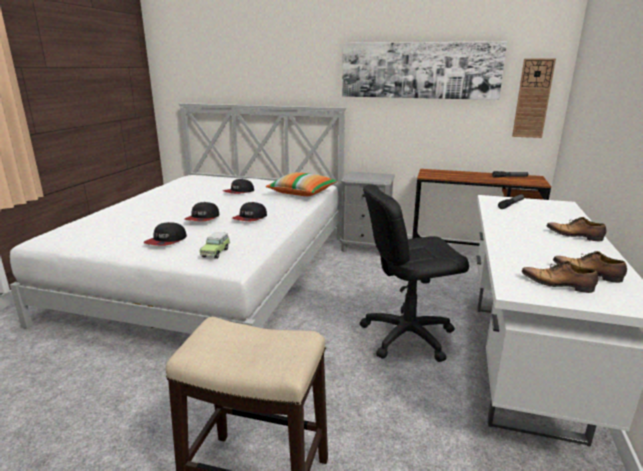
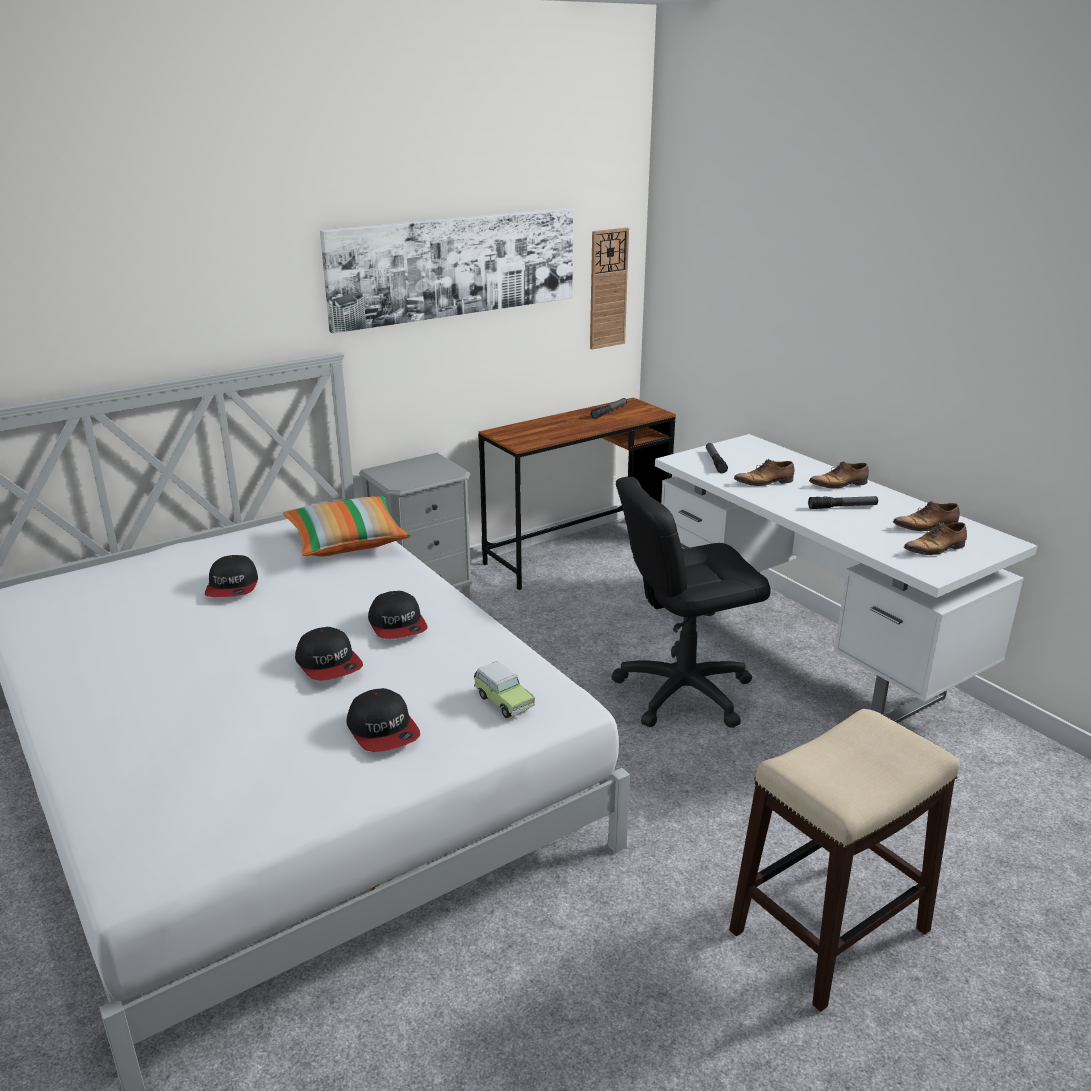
camera: 50 degrees left, 5 degrees up
(407, 336) = (683, 692): black office chair -> black office chair turned 45 degrees clockwise
(519, 219) = (765, 482): none -> shoe
(543, 244) = (842, 507): none -> flashlight

